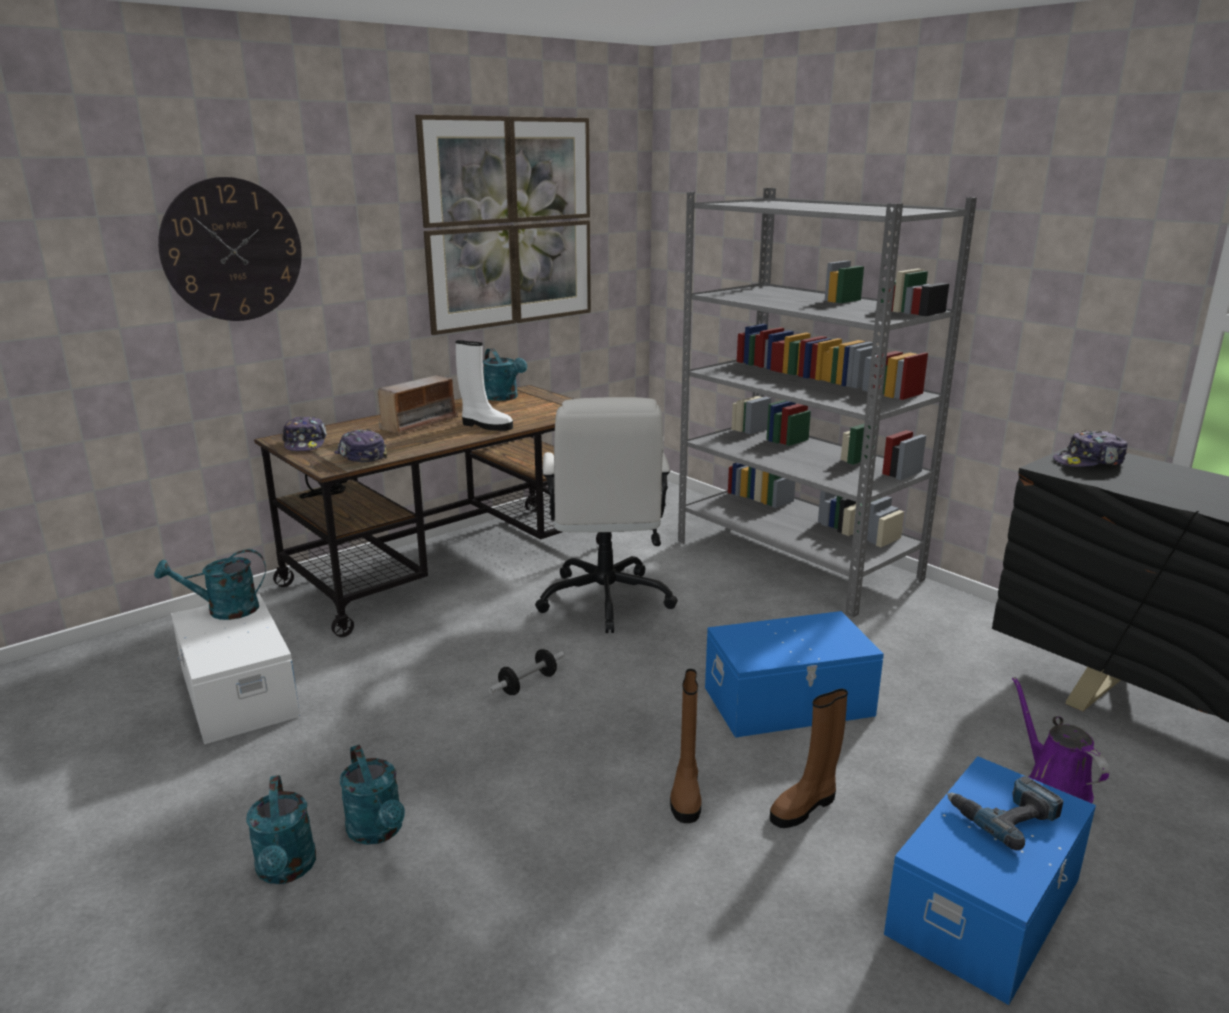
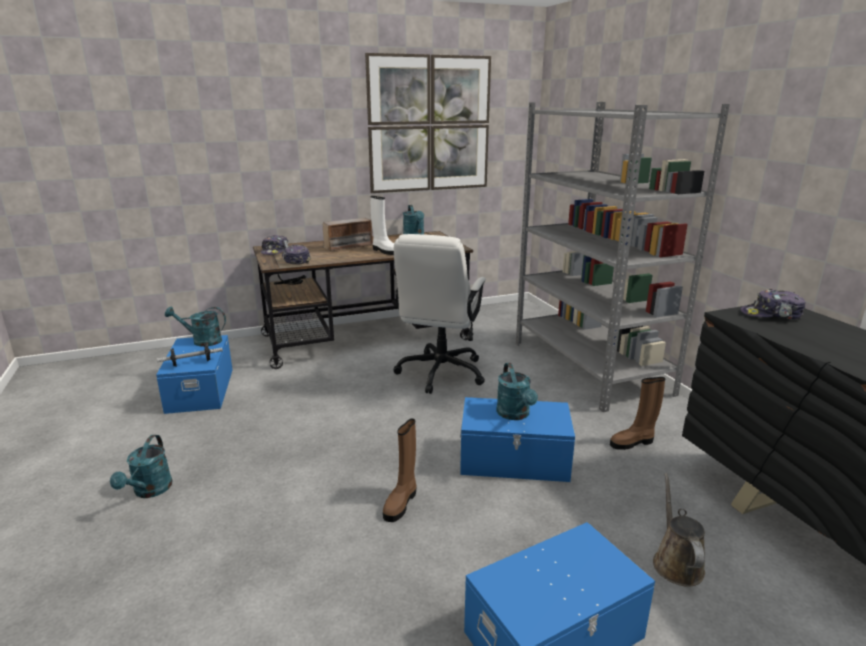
camera: 20 degrees right, 0 degrees up
(232, 250) = (244, 133): wall clock -> none
(237, 694) = (199, 390): white storage box -> blue storage box
(378, 832) = (211, 482): turquoise watering can -> turquoise watering can (515, 415)
(528, 684) = (356, 415): dumbbell -> dumbbell (191, 363)
(804, 807) = (473, 531): brown boot -> brown boot (633, 442)
(1004, 815) = (572, 569): power drill -> none
(1053, 785) = (676, 562): purple watering can -> brown watering can

